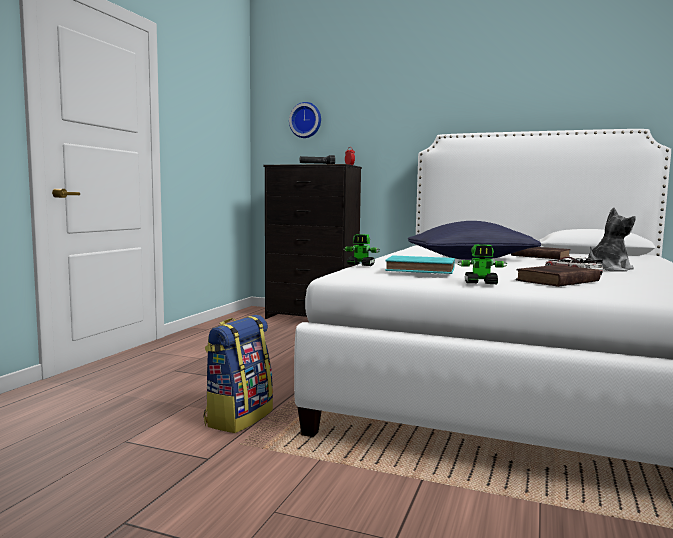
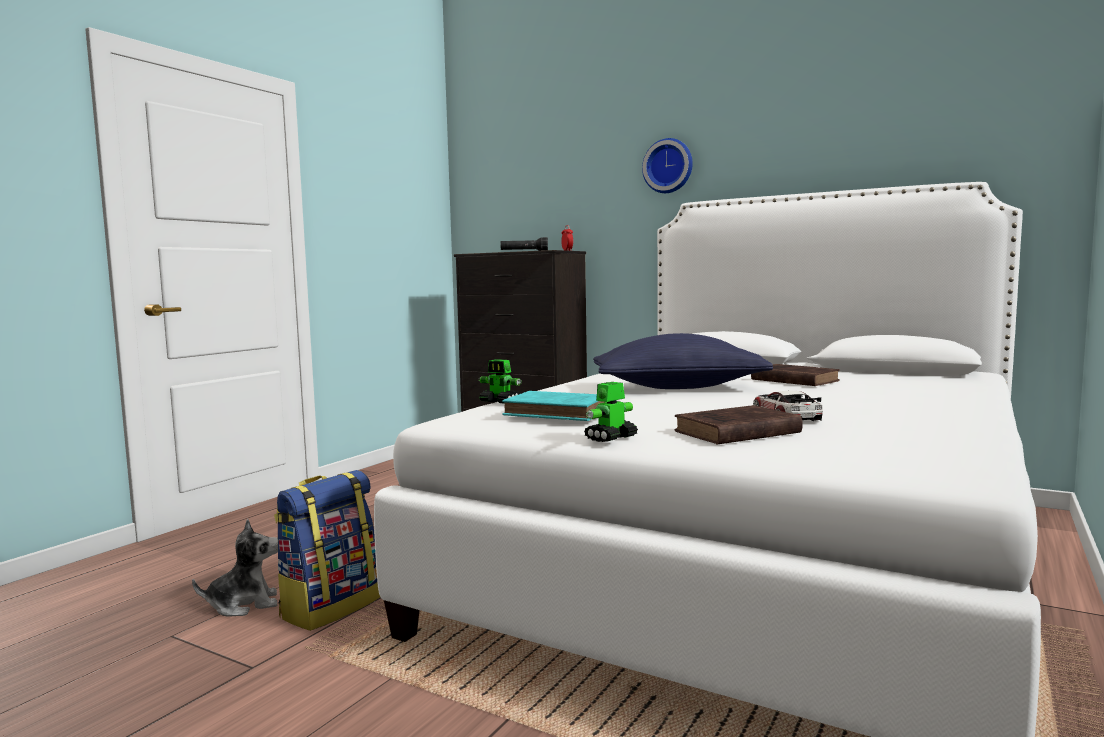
camera: 10 degrees right, 0 degrees up
(306, 120) = (516, 191): wall clock -> wall clock (668, 166)
(481, 283) = (610, 438): toy robot -> toy robot turned 120 degrees clockwise
(607, 269) = (858, 406): plush toy -> plush toy (244, 604)

